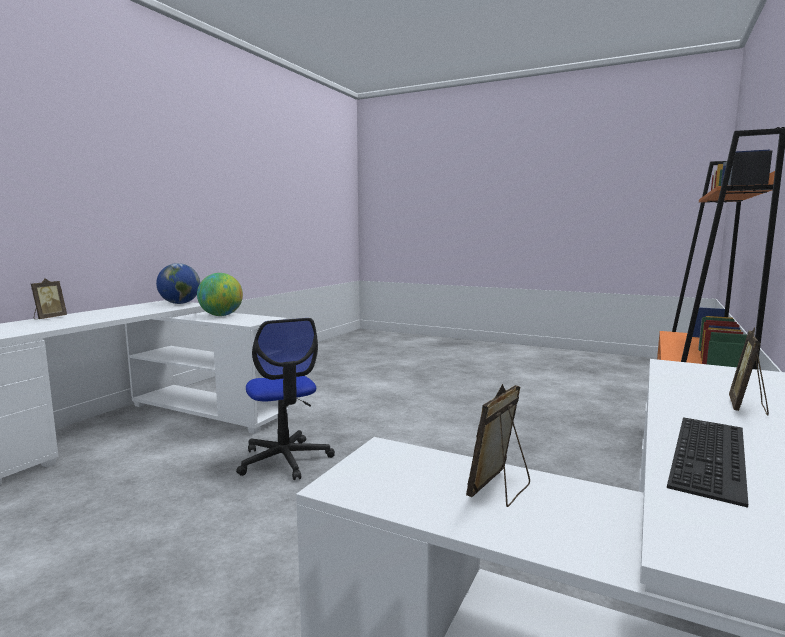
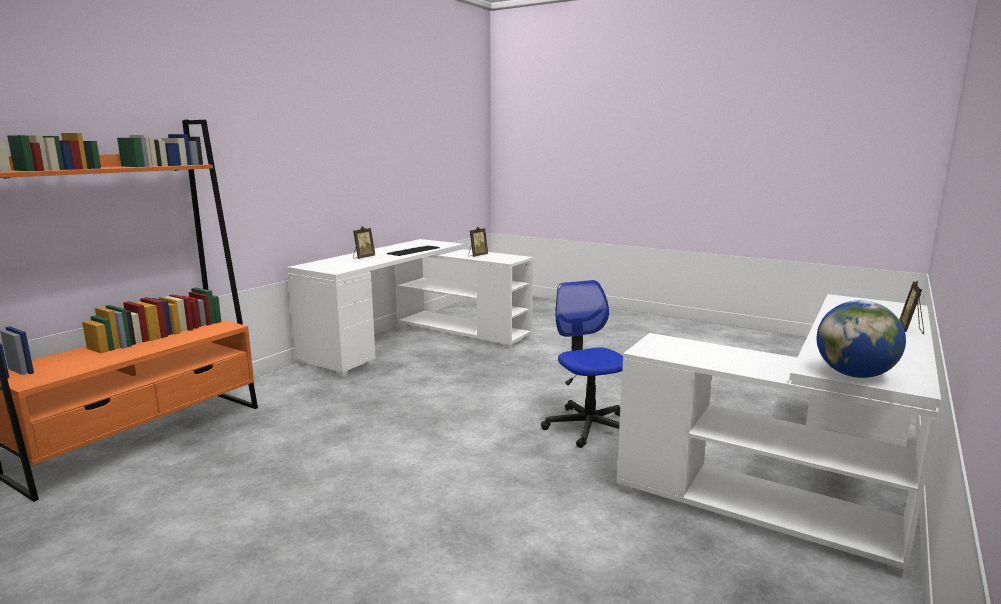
camera: 175 degrees left, 5 degrees up
(221, 315) = (733, 361): globe -> none

